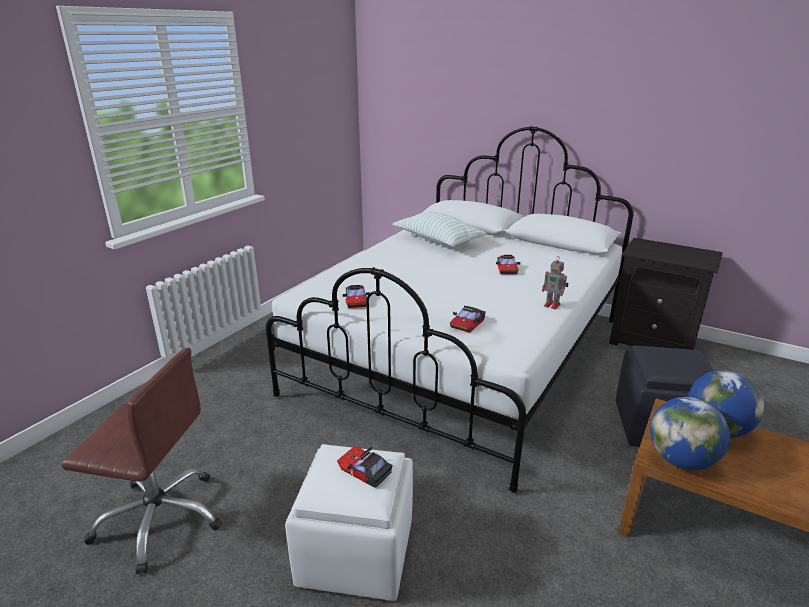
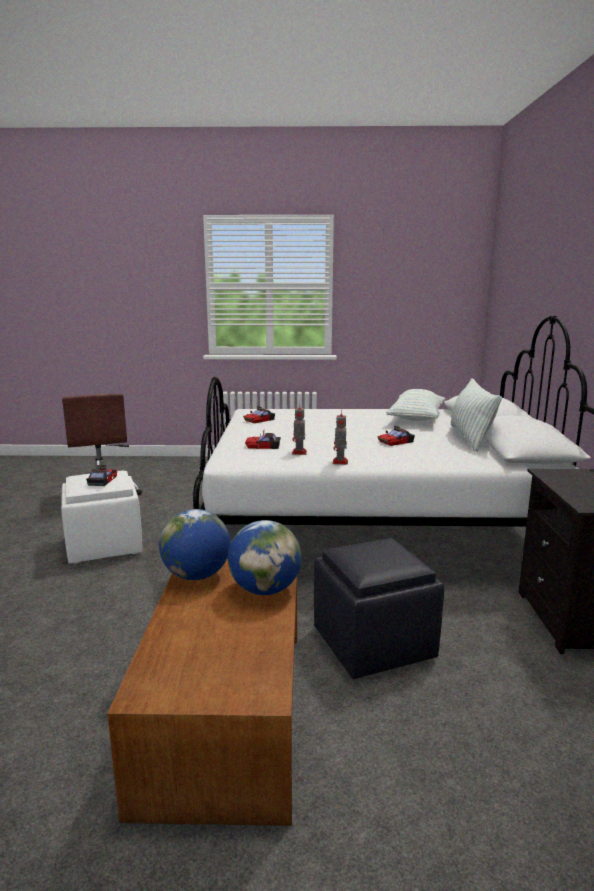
camera: 60 degrees right, 10 degrees down
(508, 313) = (299, 453): none -> toy robot
(519, 244) = (470, 438): none -> pillow

